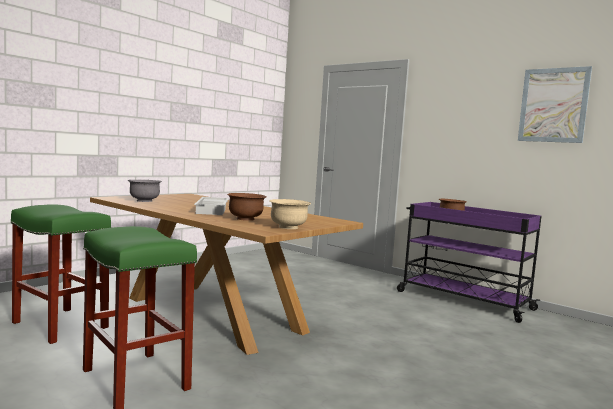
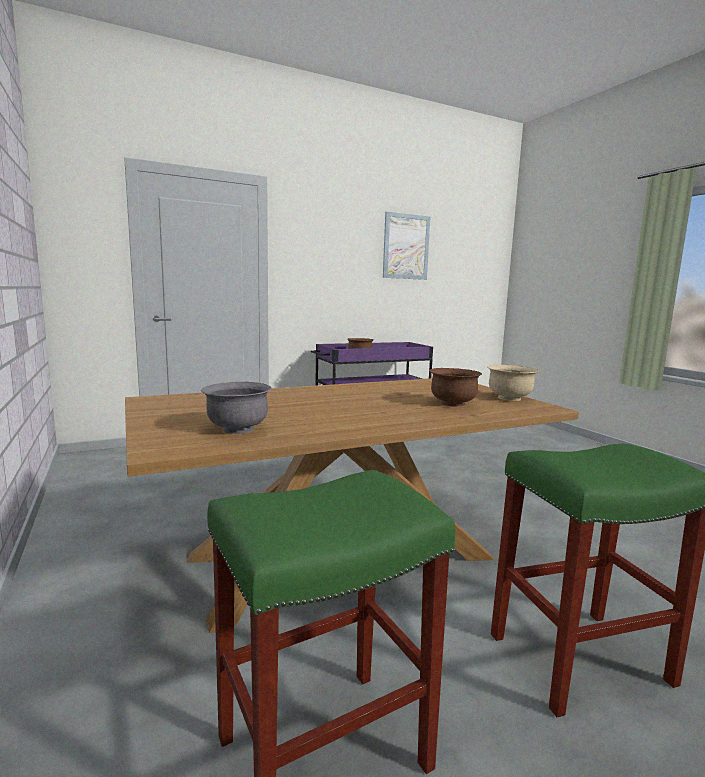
camera: 65 degrees left, 5 degrees up
(213, 210) = (365, 406): white tray -> none

